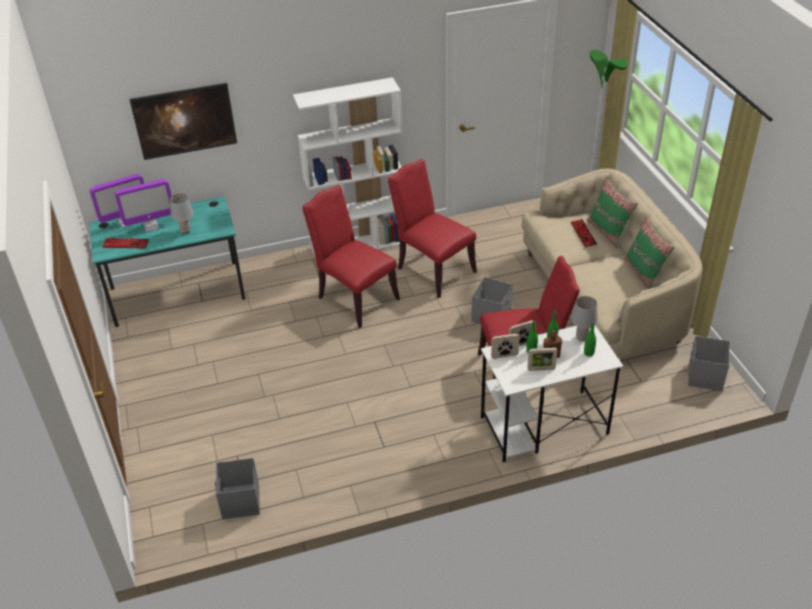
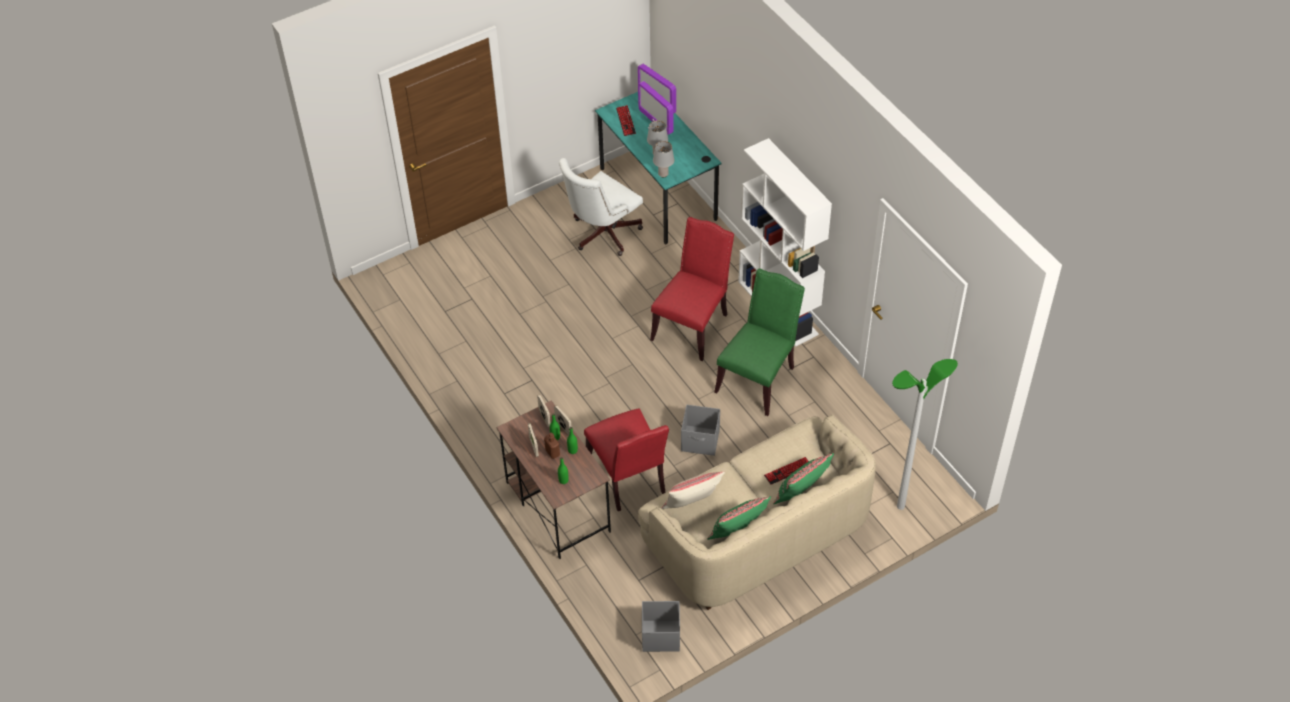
camera: 75 degrees right, 10 degrees up
(187, 135) = (710, 93): picture -> none
(206, 340) = (601, 234): none -> white office chair
(240, 502) = (425, 315): grey storage box -> none
(432, 270) = (758, 378): red chair -> green chair
(543, 426) = (557, 506): white desk -> brown desk
(581, 337) = (584, 472): grey table lamp -> grey table lamp (663, 174)
(610, 293) = (692, 505): none -> beige pillow

